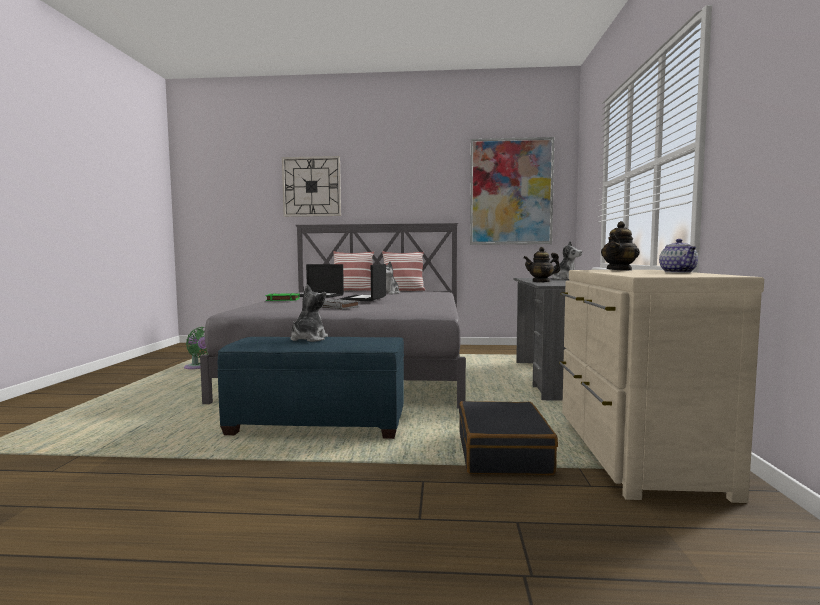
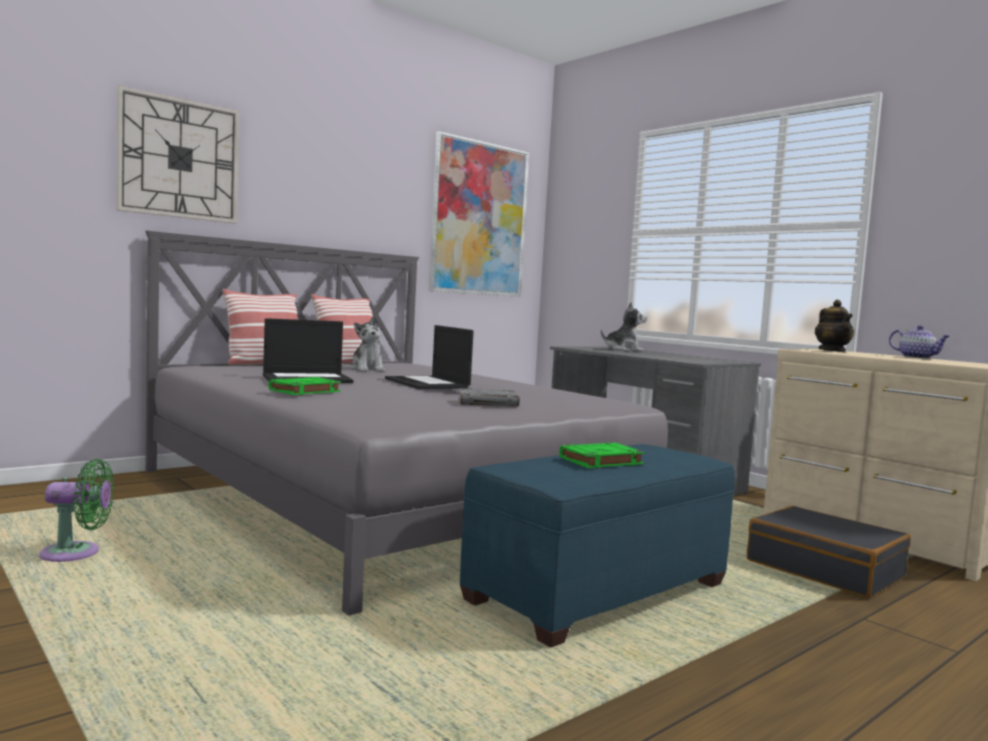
camera: 45 degrees left, 0 degrees up
(308, 339) = (600, 461): plush toy -> green book
(541, 281) = (646, 356): teapot -> none

